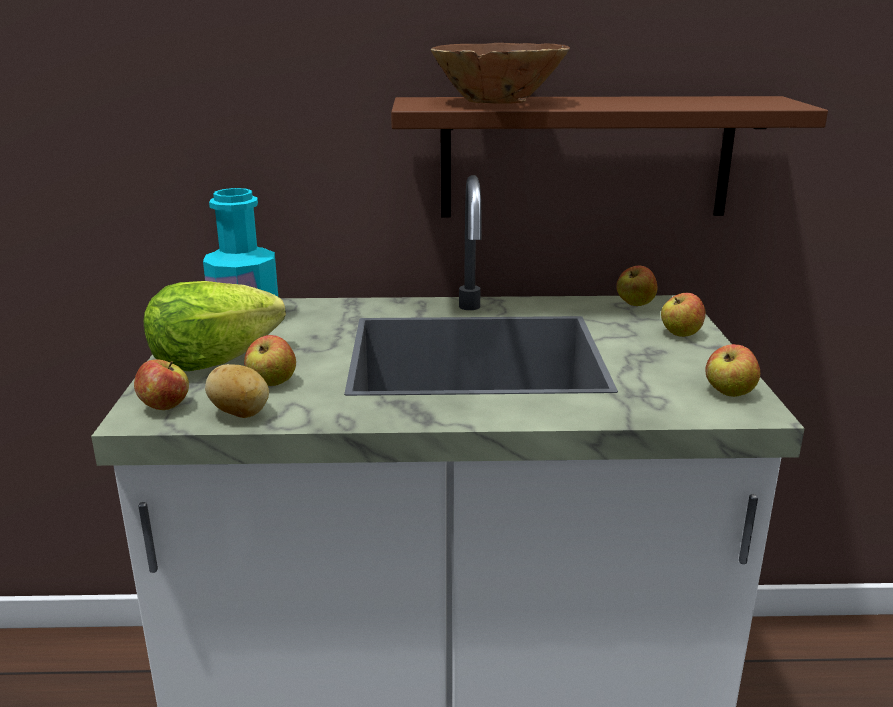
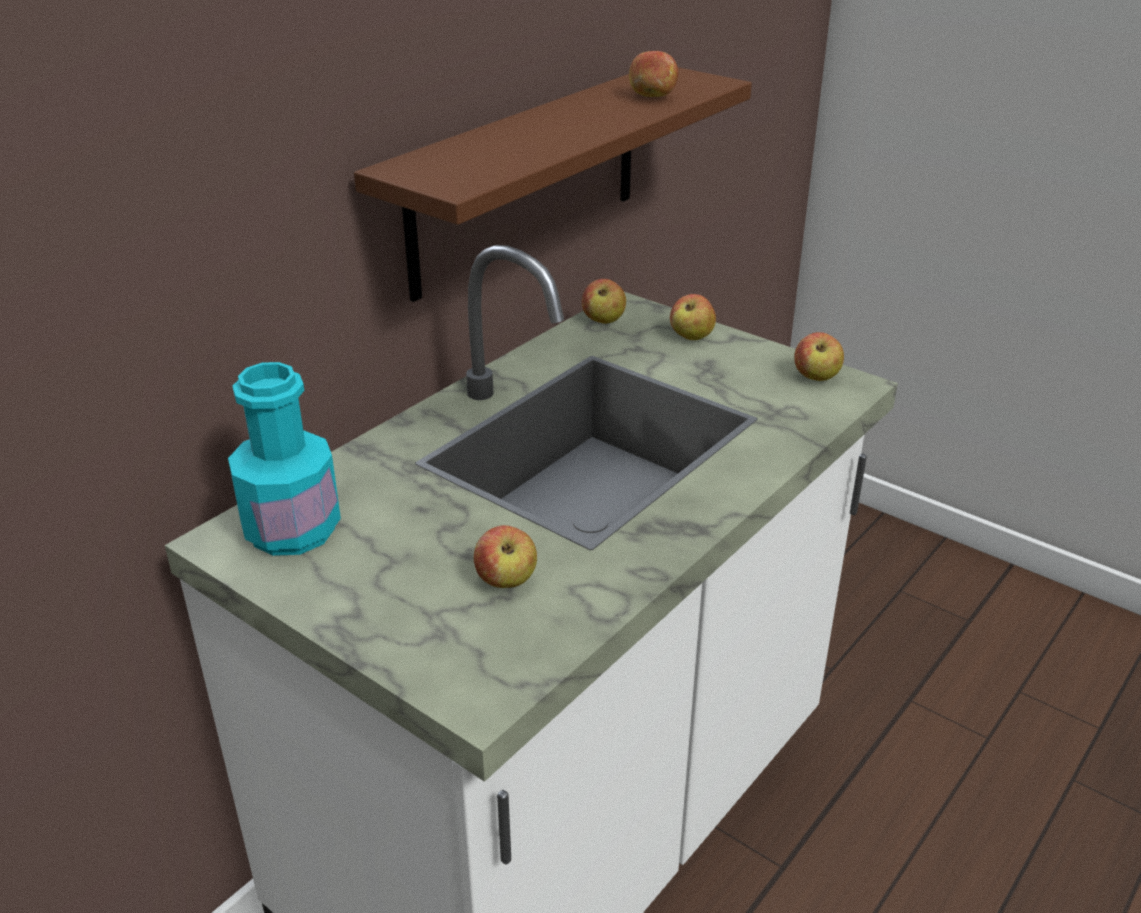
camera: 50 degrees left, 10 degrees up
(165, 407) = (475, 673): apple -> apple (652, 97)
(213, 361) = (393, 598): lettuce -> none
(241, 414) = (557, 628): potato -> none
(498, 102) = (498, 151): brown bowl -> none

